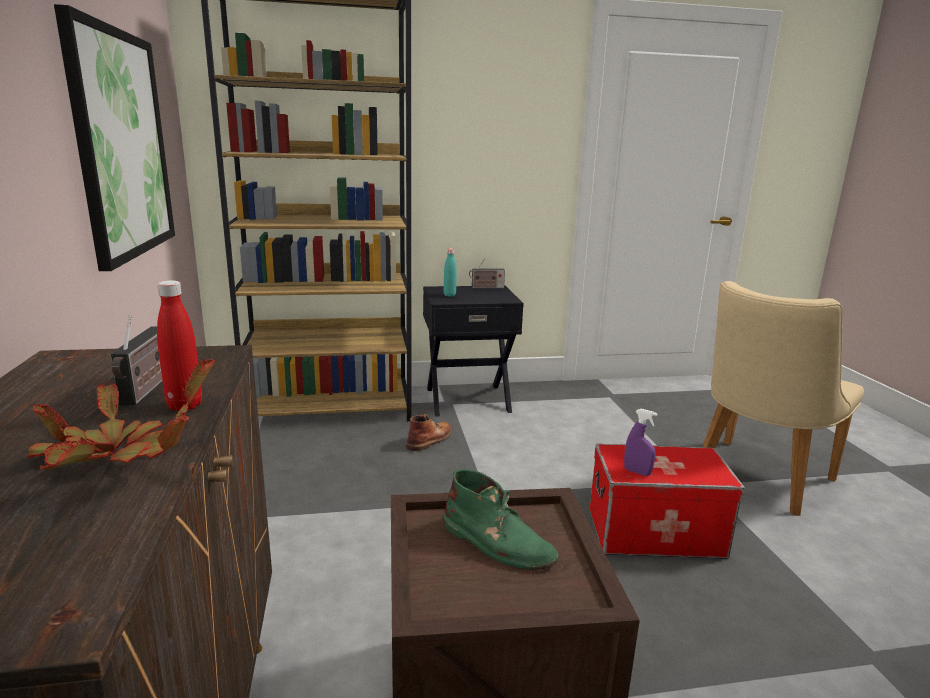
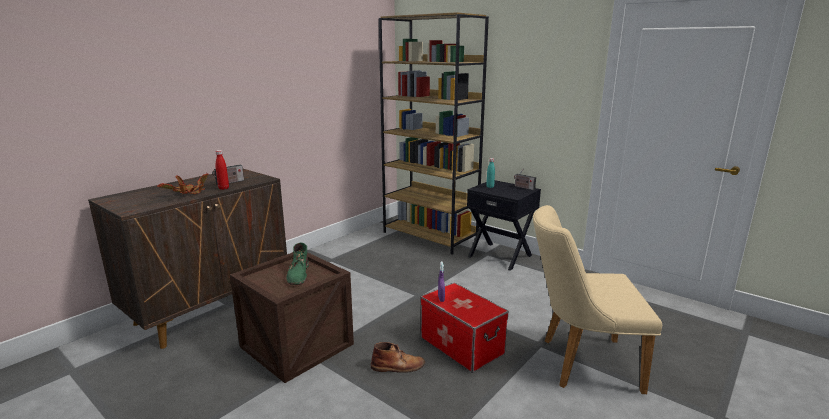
camera: 50 degrees right, 0 degrees up
(121, 145) = (327, 95): picture -> none
(430, 439) = (445, 265): brown boot -> brown boot (398, 366)

